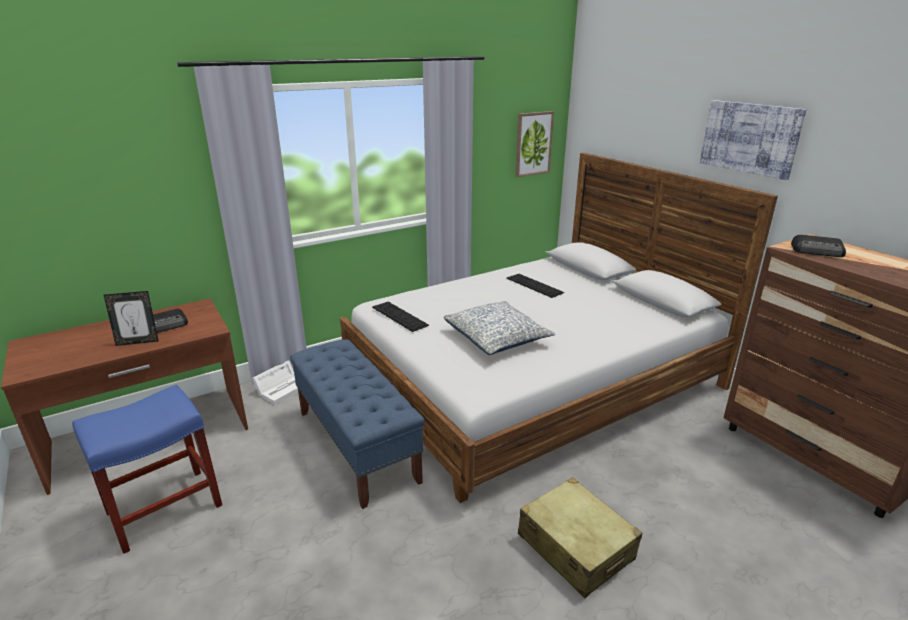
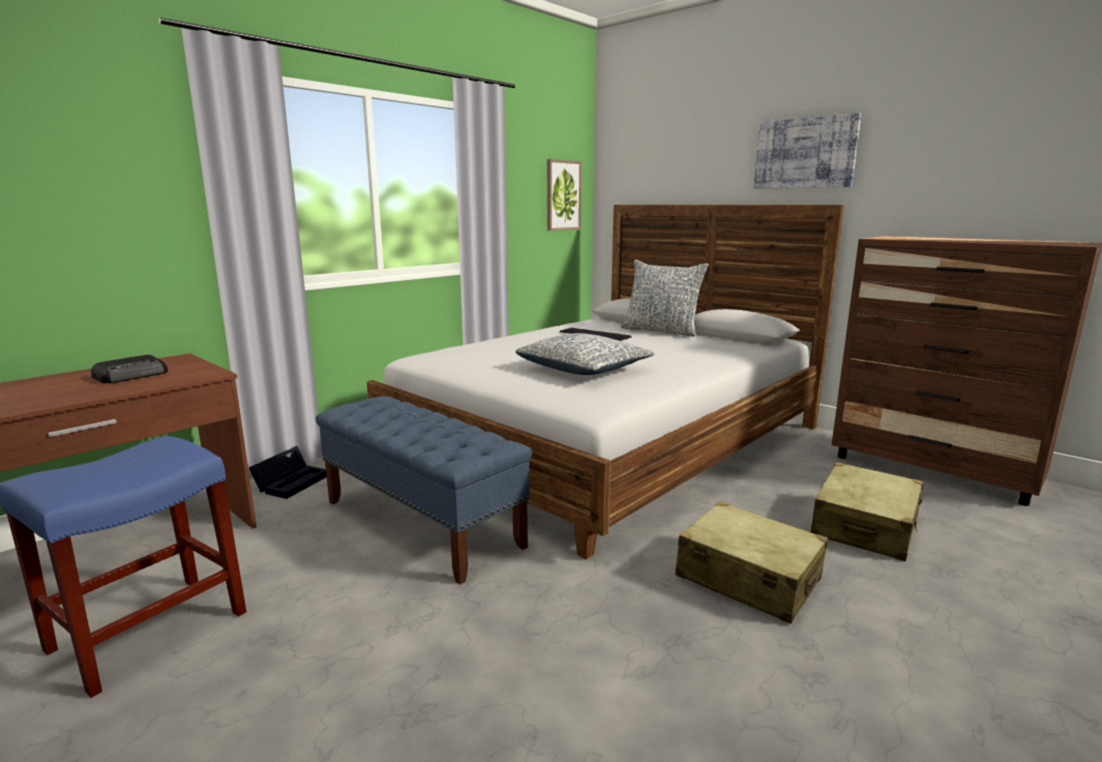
camera: 15 degrees left, 10 degrees down
(138, 342) = (94, 390): picture frame -> none
(283, 389) = (292, 482): white storage box -> black storage box
(399, 316) = (454, 362): keyboard -> none
(597, 285) = (661, 331): none -> pillow
(705, 513) = (865, 526): none -> beige suitcase
(818, 251) = (907, 238): radio -> none

